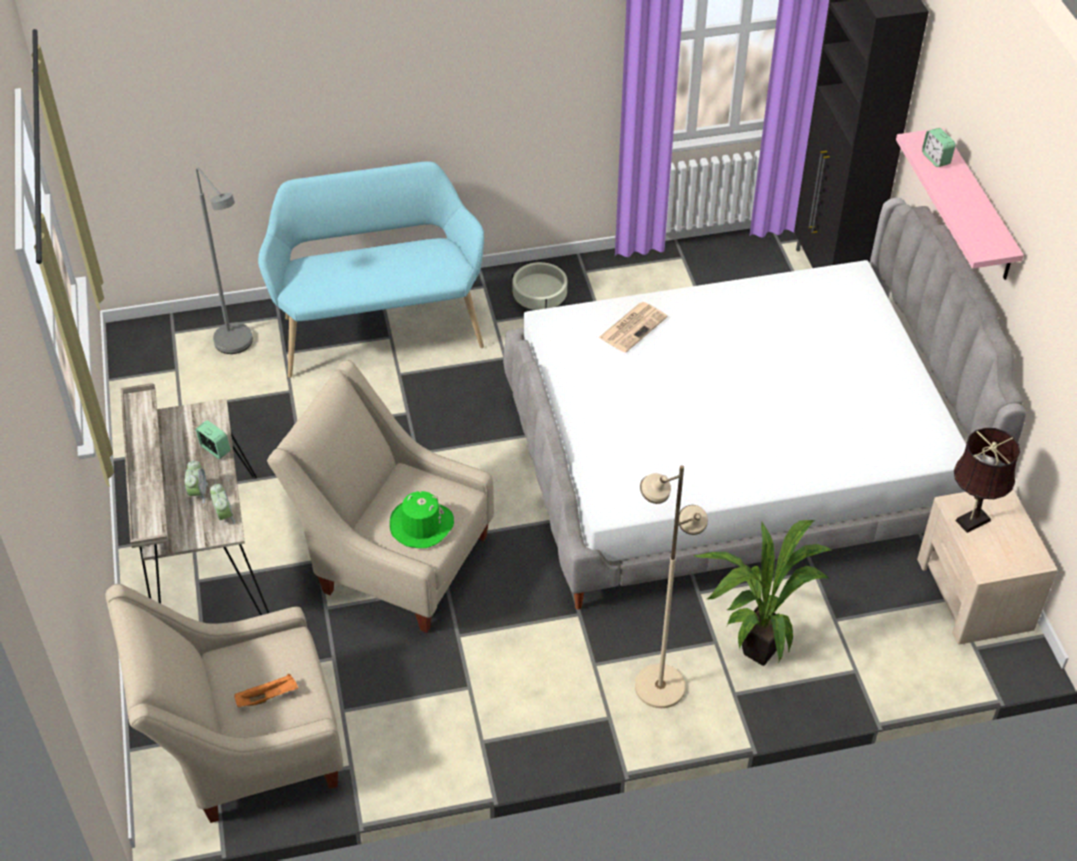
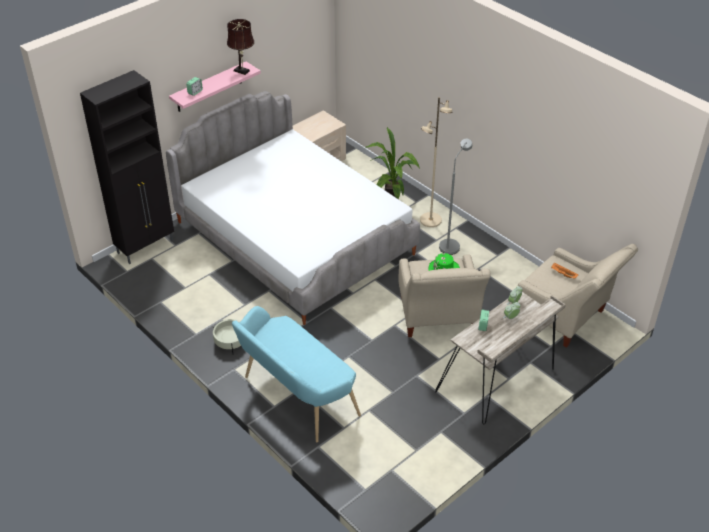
camera: 120 degrees left, 5 degrees down
(238, 347) = (354, 451): grey floor lamp -> grey floor lamp (451, 244)
(633, 327) = (282, 238): newspaper -> none
(970, 522) = (316, 132): brown table lamp -> brown table lamp (242, 71)

